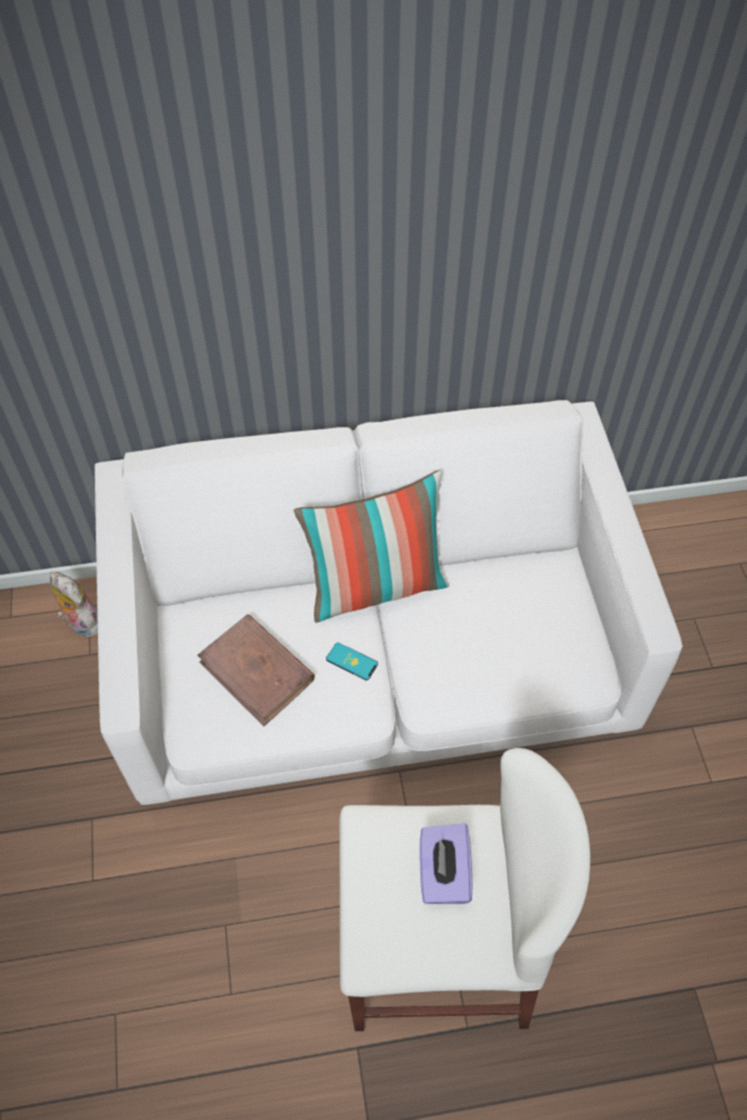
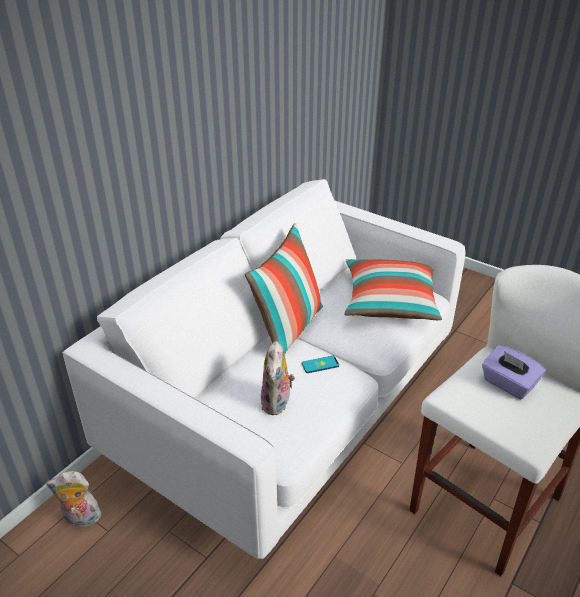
camera: 45 degrees left, 20 degrees down
(257, 671) = (277, 403): brown book -> plush toy
(534, 643) = (390, 302): none -> pillow

